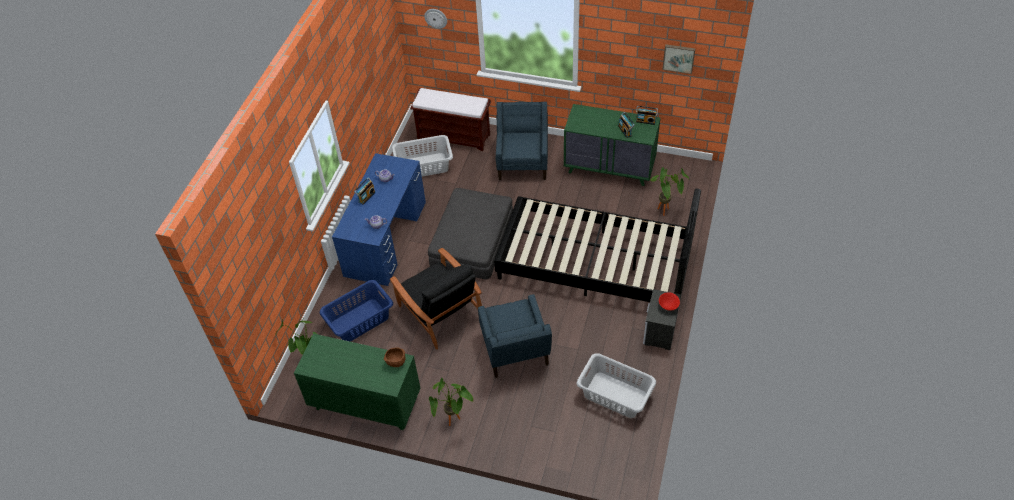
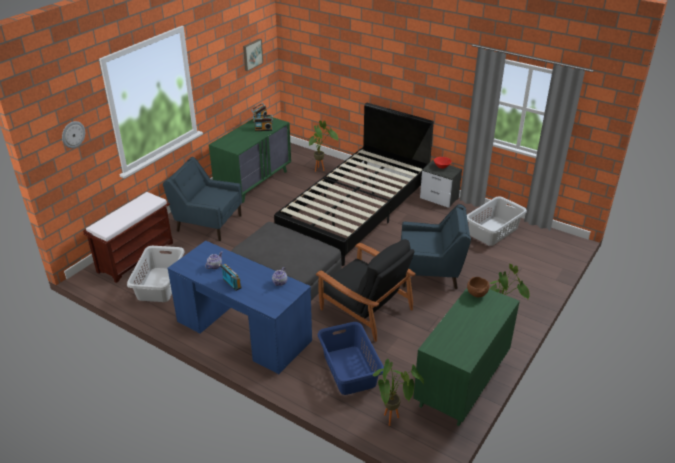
camera: 75 degrees left, 15 degrees down
(440, 312) = (365, 309): black armchair -> black armchair turned 60 degrees clockwise

